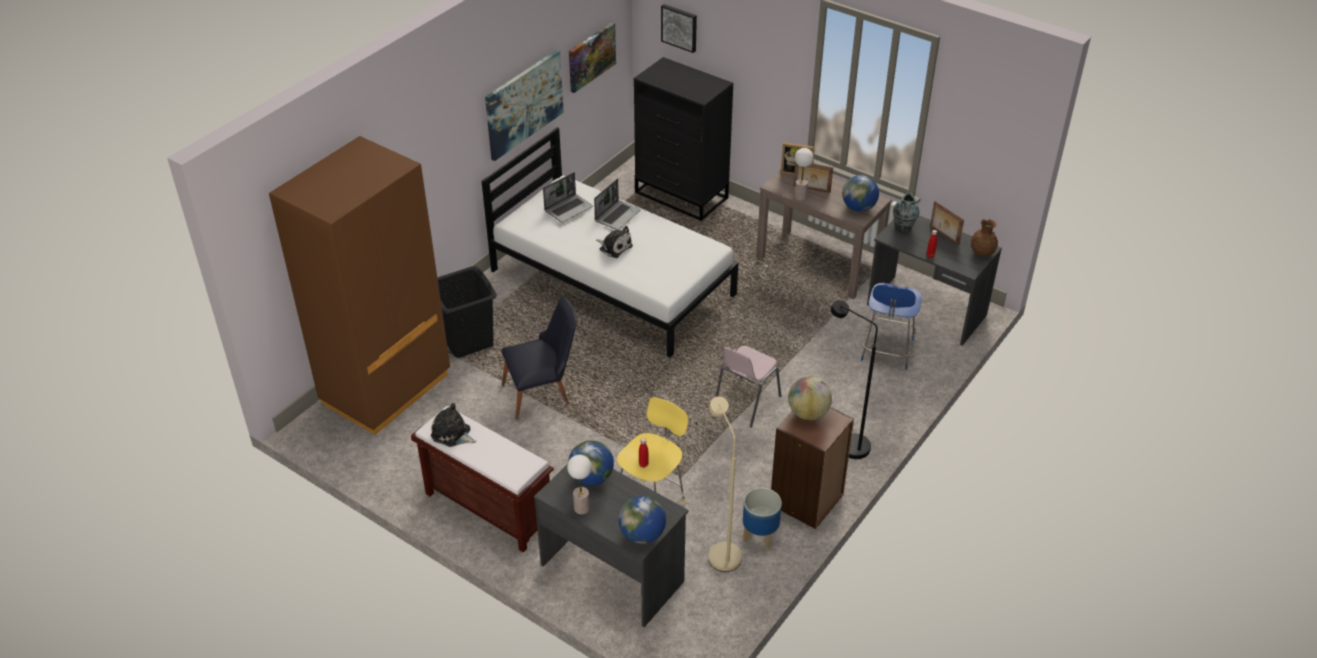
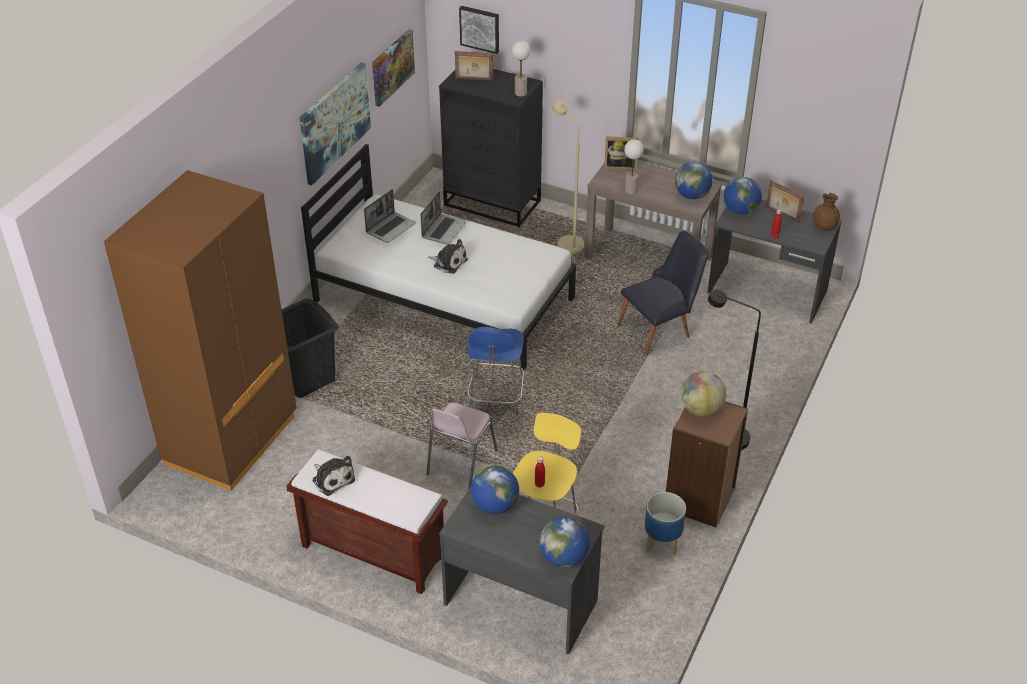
camera: 10 degrees left, 0 degrees up
(452, 434) = (332, 479): plush toy -> plush toy turned 150 degrees counterclockwise
(543, 394) = (401, 424): black chair -> black chair (660, 331)
(581, 508) = (493, 539): table lamp -> table lamp (520, 93)
(721, 551) = (627, 563): beige floor lamp -> beige floor lamp (566, 242)
(745, 402) = (612, 407): pink chair -> pink chair (460, 463)
(811, 189) = (640, 182): picture frame -> picture frame (474, 79)
(887, 351) = (739, 338): blue stool -> blue stool (496, 398)
(903, 227) = (740, 211): vase -> globe

